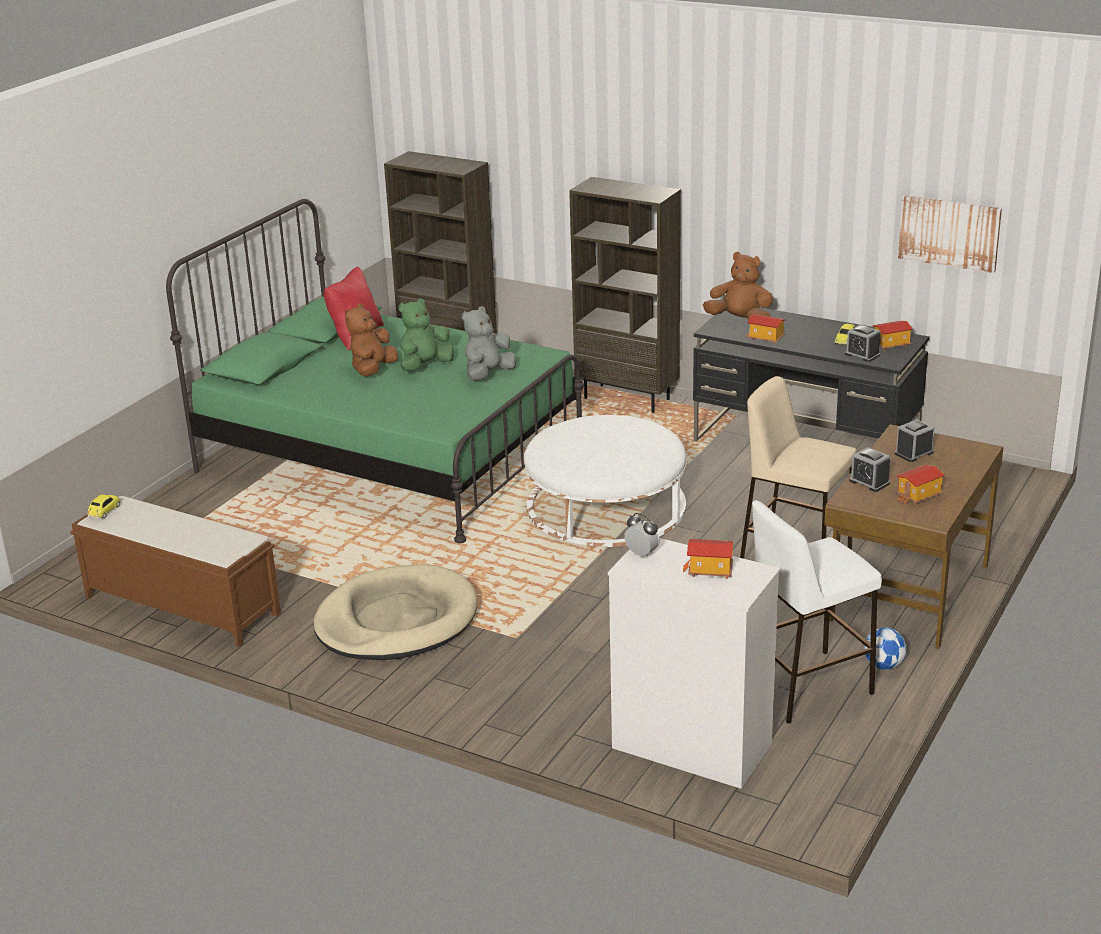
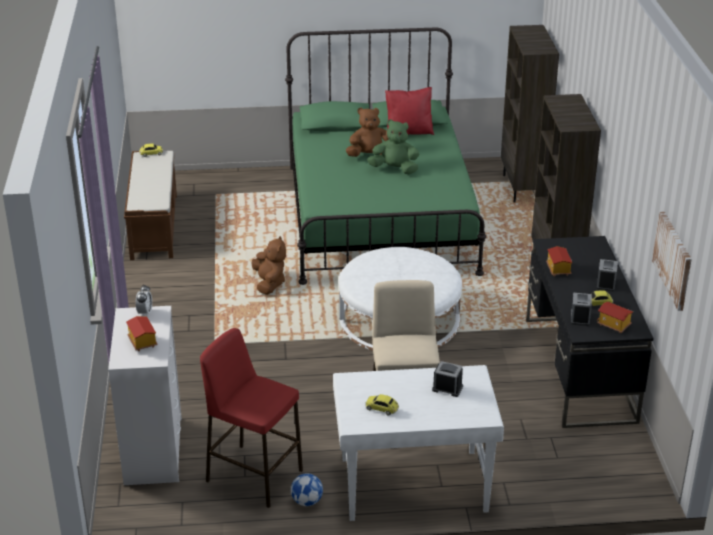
camera: 55 degrees right, 5 degrees up
(396, 620) = (197, 297): beige dog bed -> none
(488, 374) = (407, 193): grey plush toy -> none
(740, 320) = (576, 250): brown plush toy -> brown plush toy (269, 283)
(806, 686) = (254, 475): white stool -> red stool
(869, 482) = (382, 381): alarm clock -> alarm clock (606, 283)
(908, 592) = (412, 484): brown desk -> white desk
(919, 496) = (382, 409): toy house -> toy car

